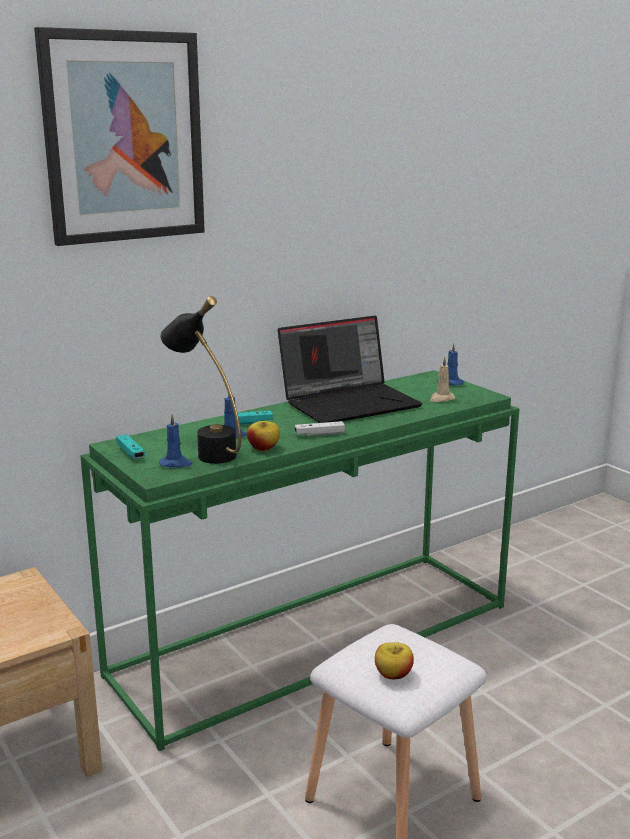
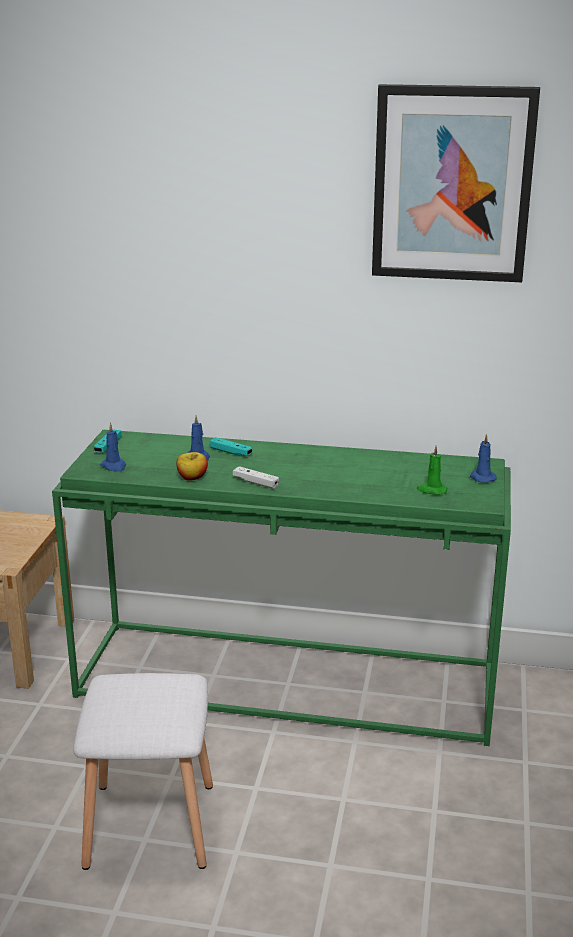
camera: 45 degrees right, 5 degrees up
(124, 138) = (150, 171): picture -> picture (452, 184)
(207, 450) = (154, 464): black table lamp -> none
(350, 402) = (347, 464): laptop -> none
(393, 674) = (119, 707): apple -> none
(441, 399) = (431, 490): beige candle -> green candle

